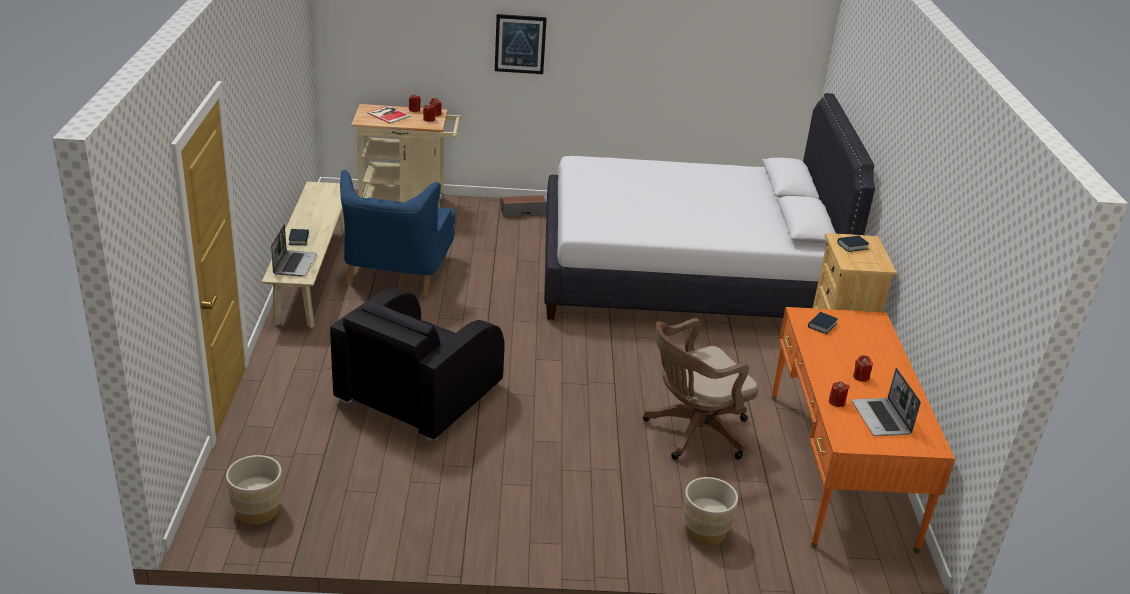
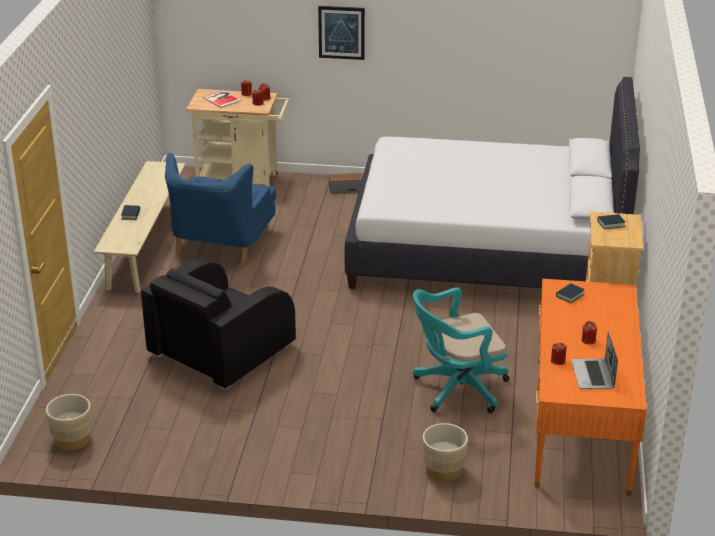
camera: 10 degrees right, 0 degrees up
(294, 264) = (123, 236): laptop -> none
(692, 432) = (456, 389): brown office chair -> turquoise office chair

